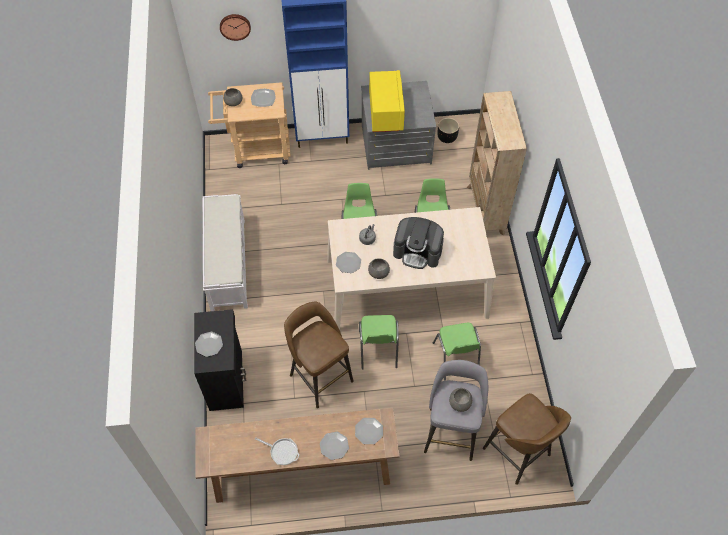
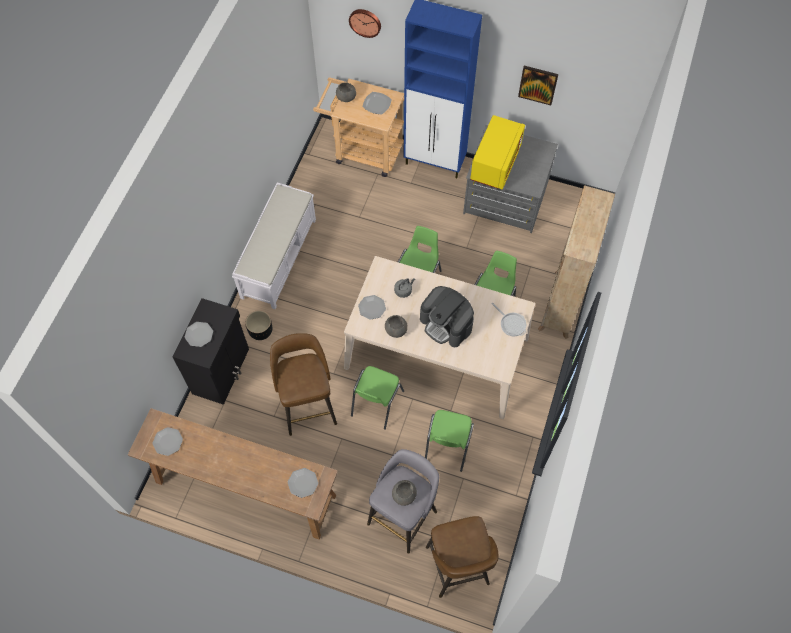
camera: 25 degrees right, 5 degrees up
(282, 451) = (214, 466): frying pan -> frying pan (511, 324)
(334, 446) = (263, 482): plate -> plate (167, 441)
(400, 31) = (538, 84): none -> picture
(446, 138) = (562, 211): black planter -> black planter (260, 331)

